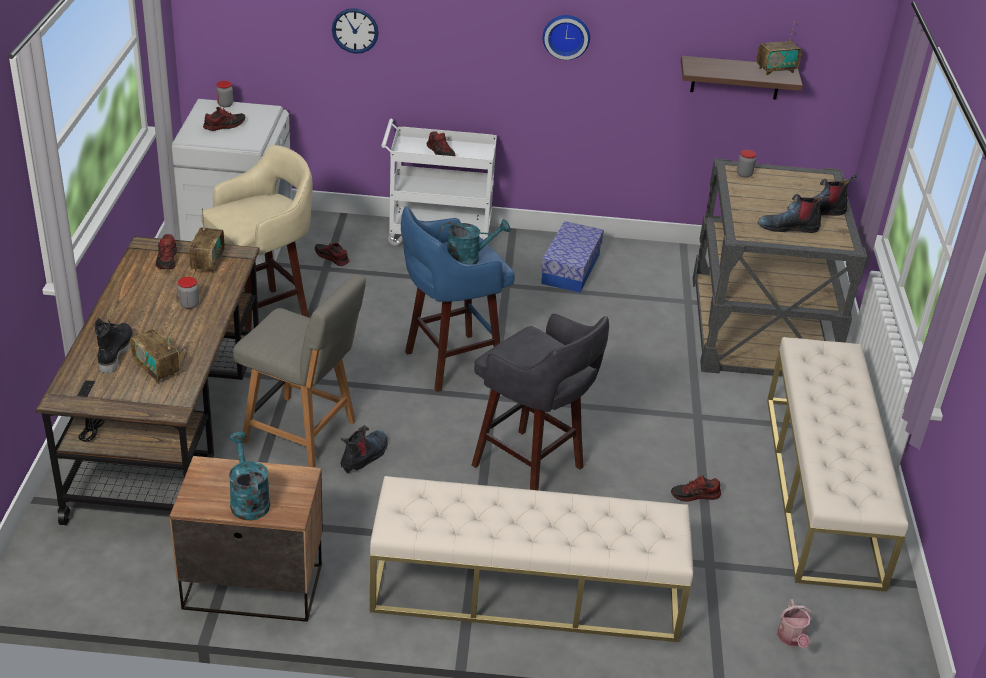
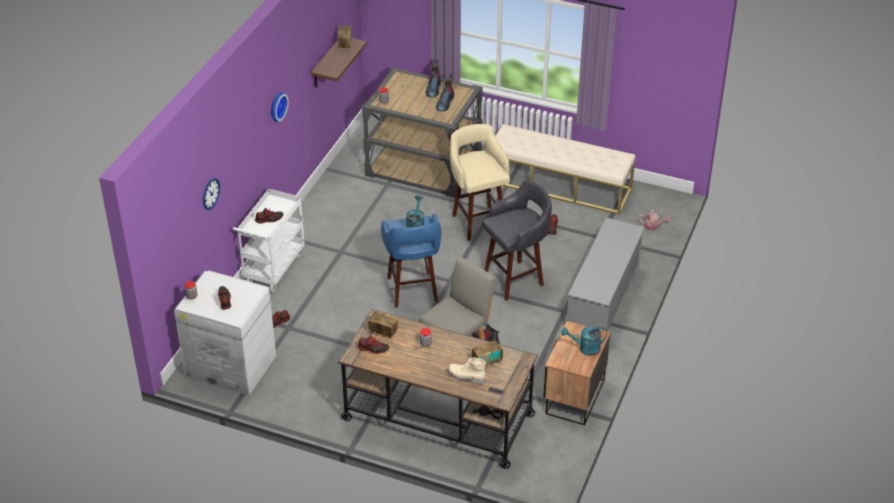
camera: 70 degrees left, 5 degrees up
(115, 353) = (466, 377): black boot -> beige boot
(265, 315) = (331, 362): beige stool -> beige stool (478, 221)
(525, 591) = (603, 301): beige bench -> grey shoe rack
(570, 269) = (335, 221): storage box -> none

